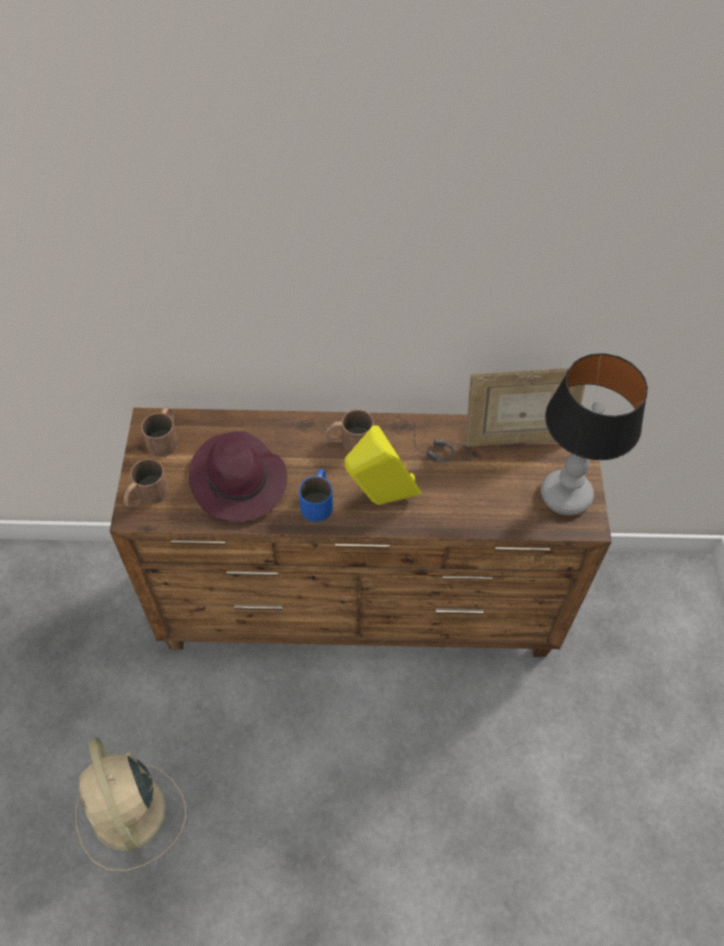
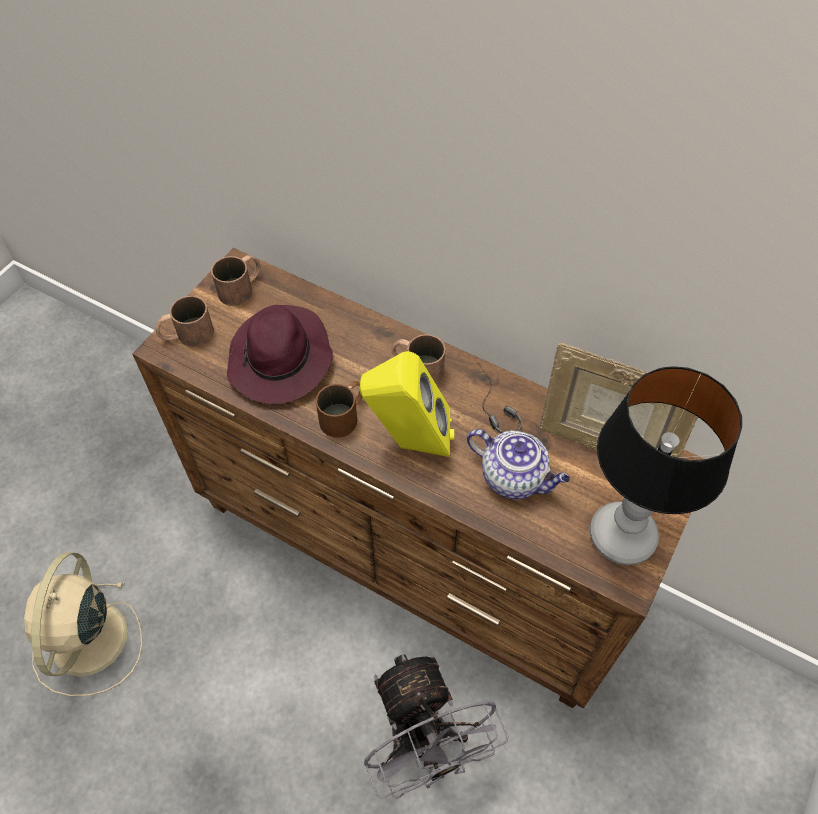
camera: 30 degrees right, 0 degrees up
(318, 500) = (345, 414): blue mug -> brown mug
(456, 744) = (424, 747): none -> grey fan
(470, 489) = (514, 478): none -> teapot

